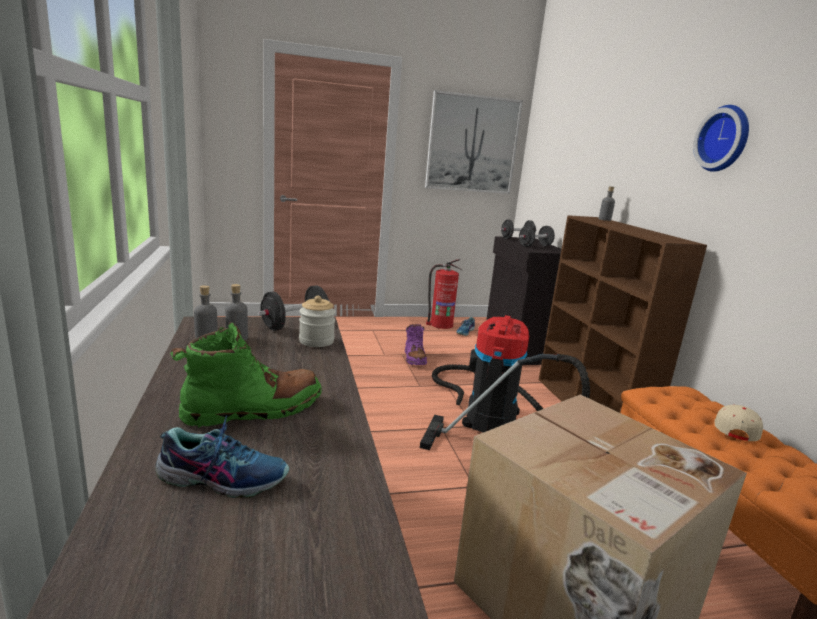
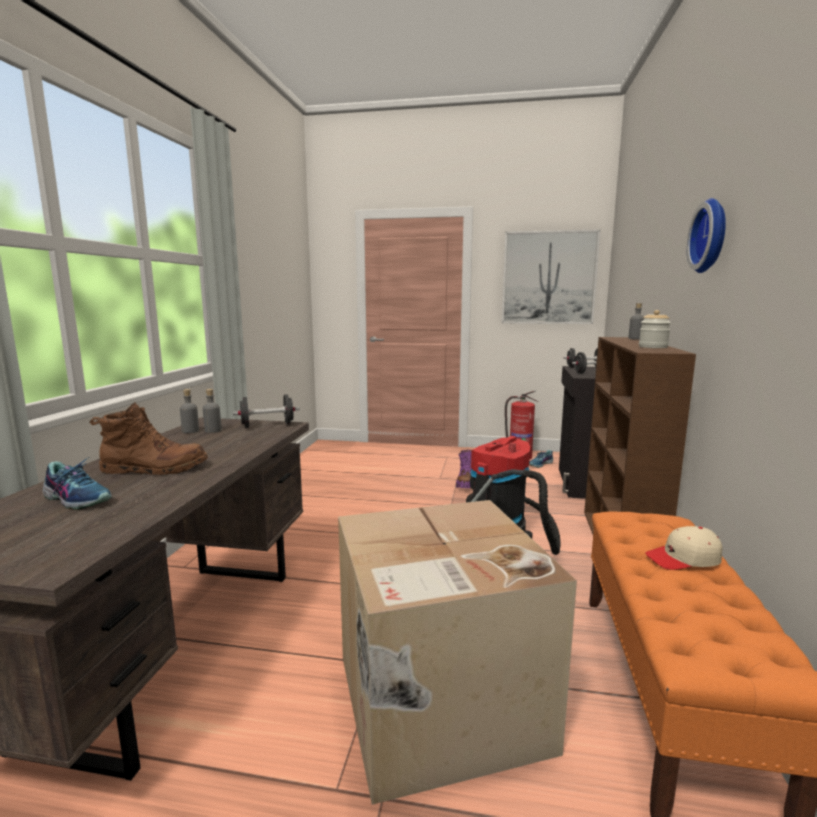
camera: 25 degrees right, 5 degrees down
(254, 410) = (154, 469): green boot -> brown boot
(316, 341) = (265, 435): jar -> jar (653, 347)
(735, 428) = (683, 559): beige cap -> beige cap turned 150 degrees counterclockwise

